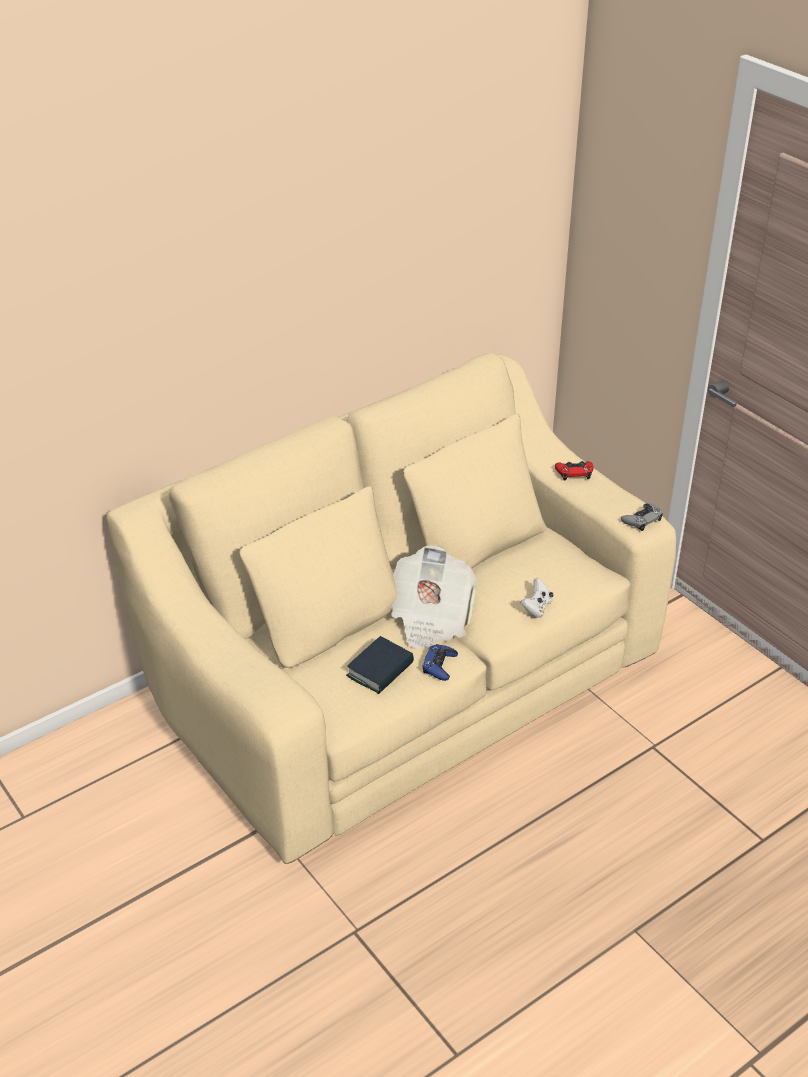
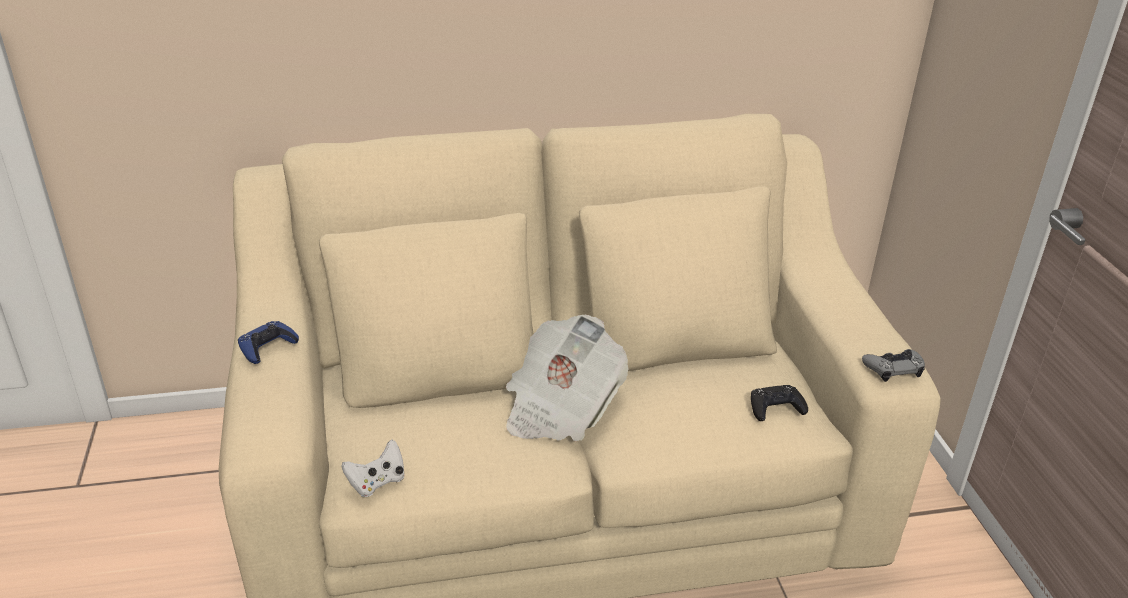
camera: 25 degrees right, 5 degrees down
(380, 670) = (449, 446): book -> none
(439, 665) = (526, 466): blue game controller -> blue game controller (267, 347)
(537, 608) = (697, 438): white game controller -> white game controller (377, 482)
(573, 570) = (776, 408): none -> black game controller
(574, 473) = (837, 292): red game controller -> none

